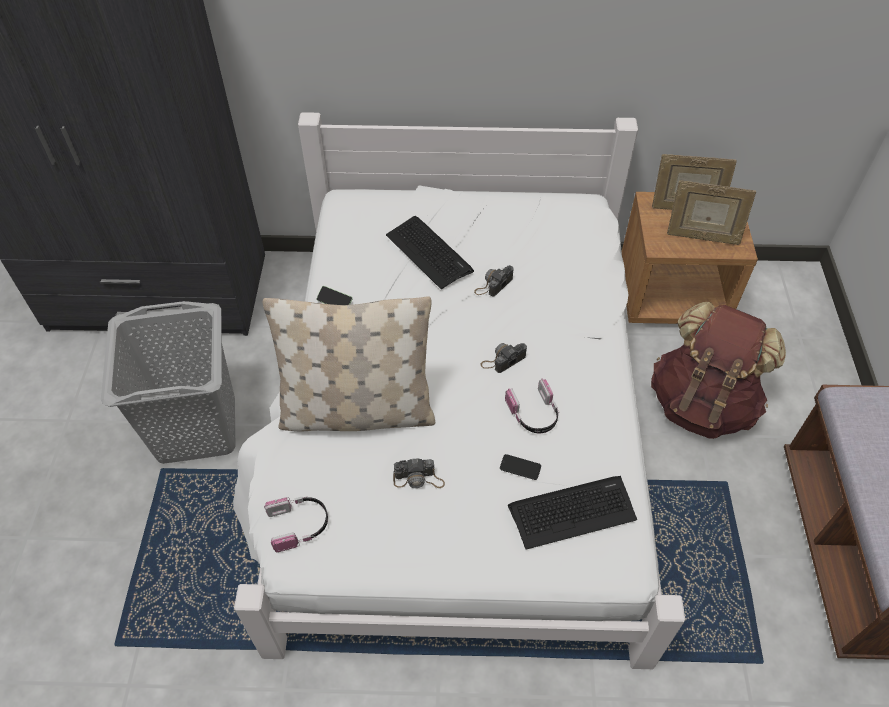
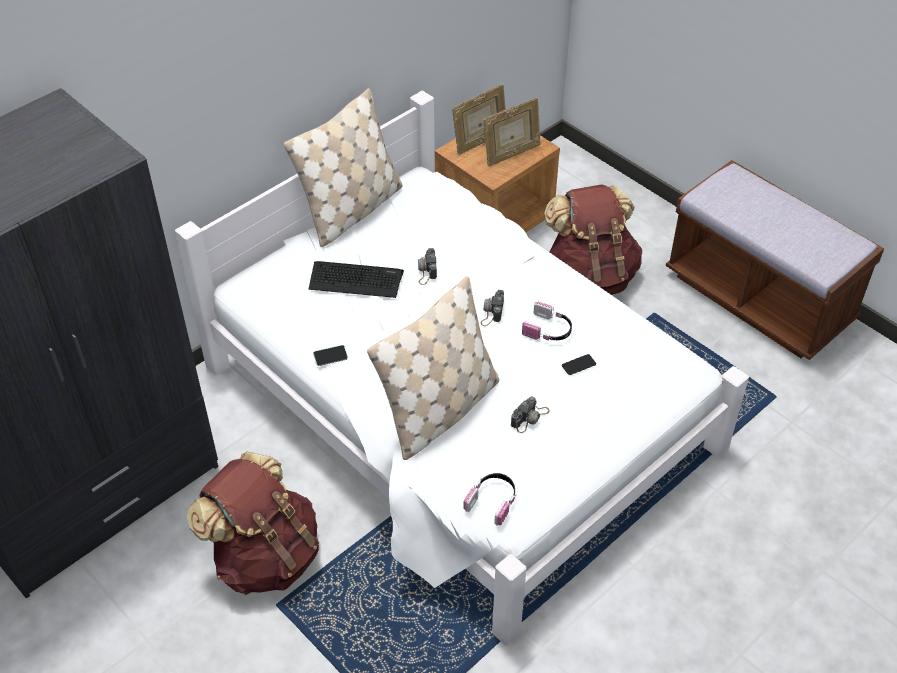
camera: 45 degrees left, 5 degrees down
(197, 427) = (265, 556): grey laundry basket -> brown backpack
(497, 195) = (351, 210): none -> beige pillow
(572, 511) = (635, 365): keyboard -> none

